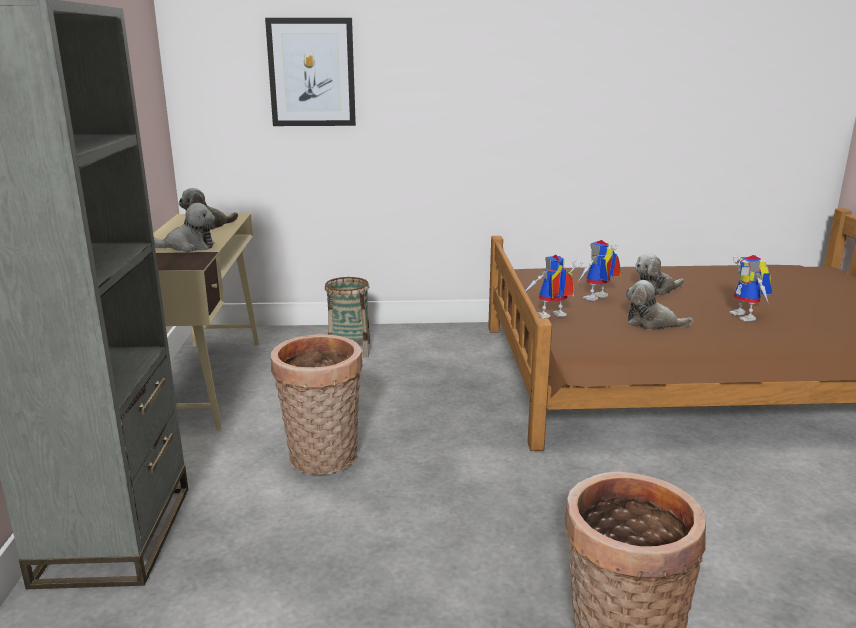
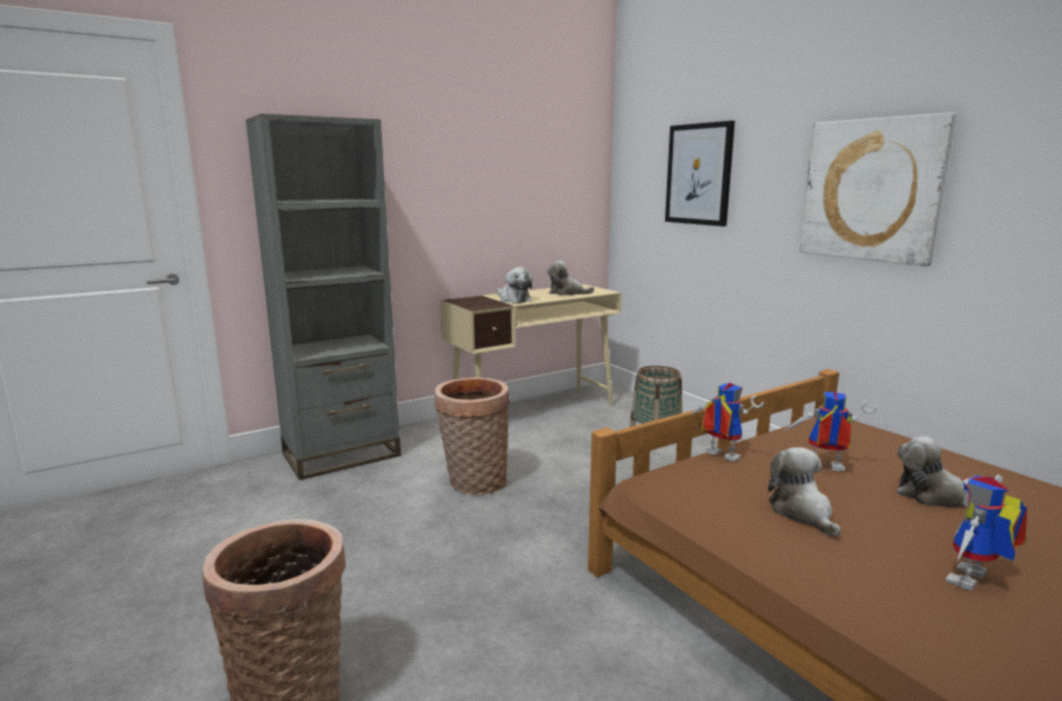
camera: 60 degrees right, 5 degrees down
(499, 85) = (872, 190): none -> picture

